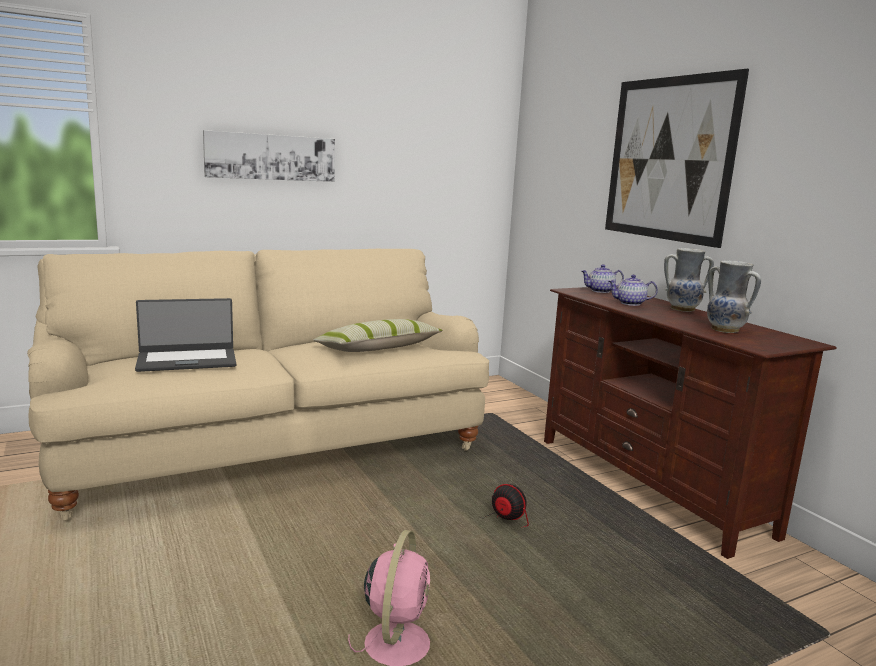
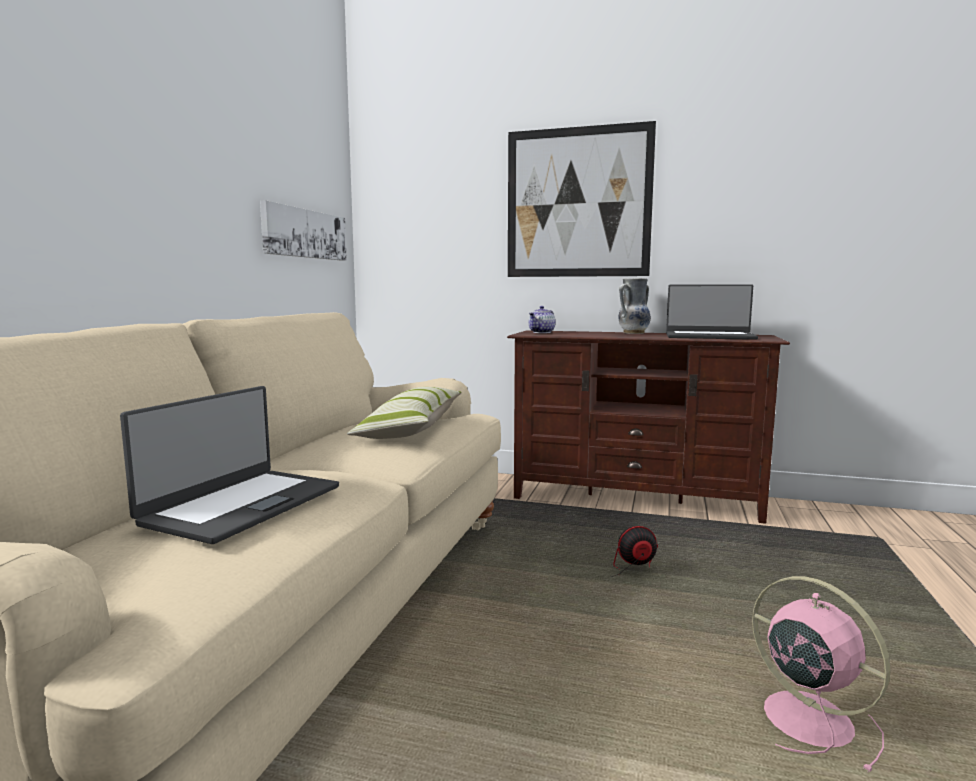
camera: 45 degrees left, 5 degrees down
(271, 157) = (121, 183): picture -> picture (305, 233)
(630, 303) = (597, 334): teapot -> none
(725, 330) = (709, 336): vase -> laptop

